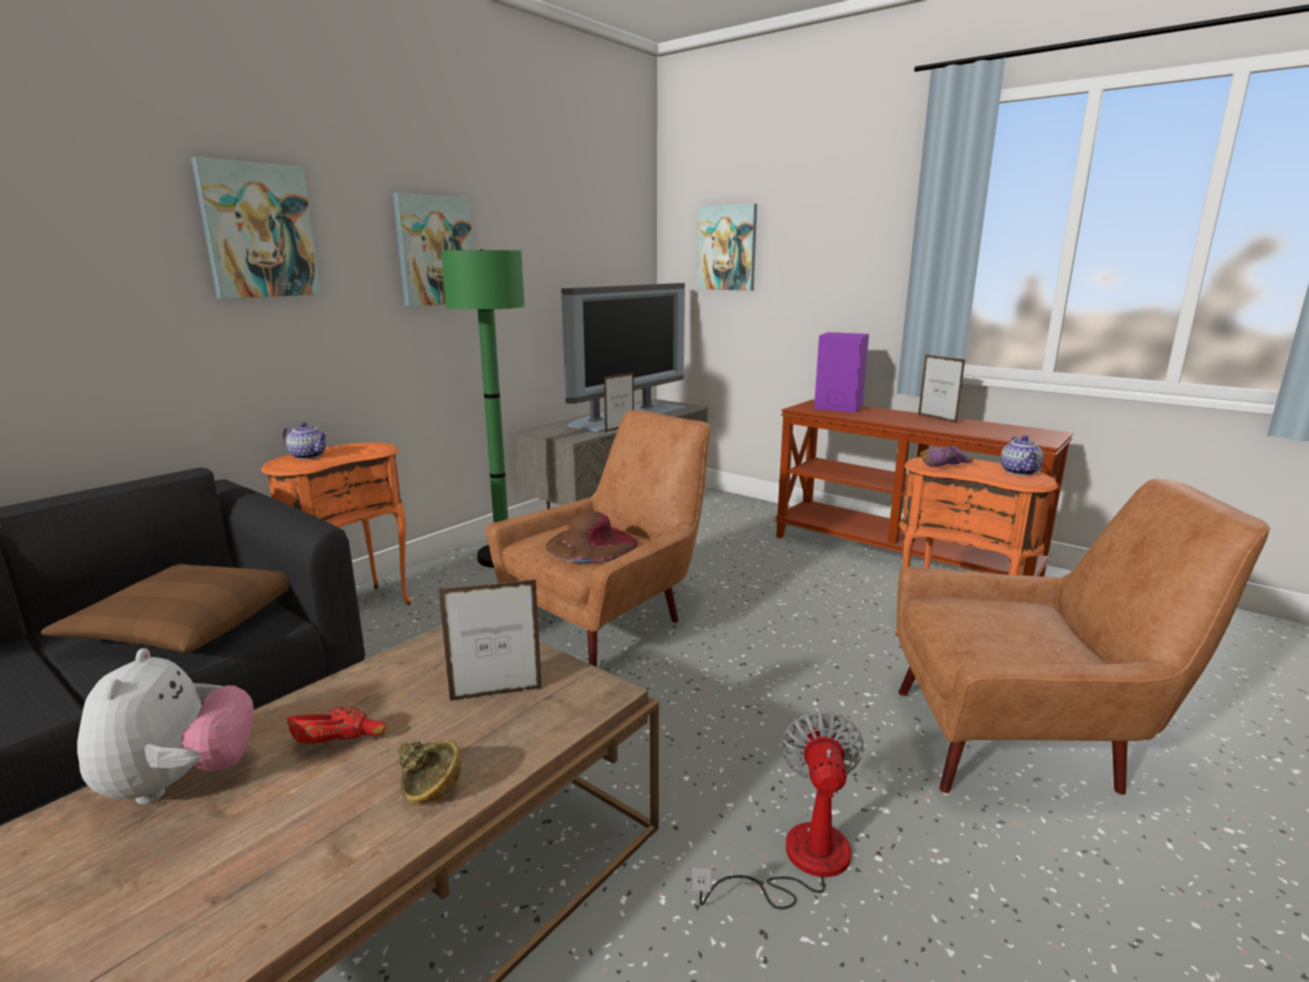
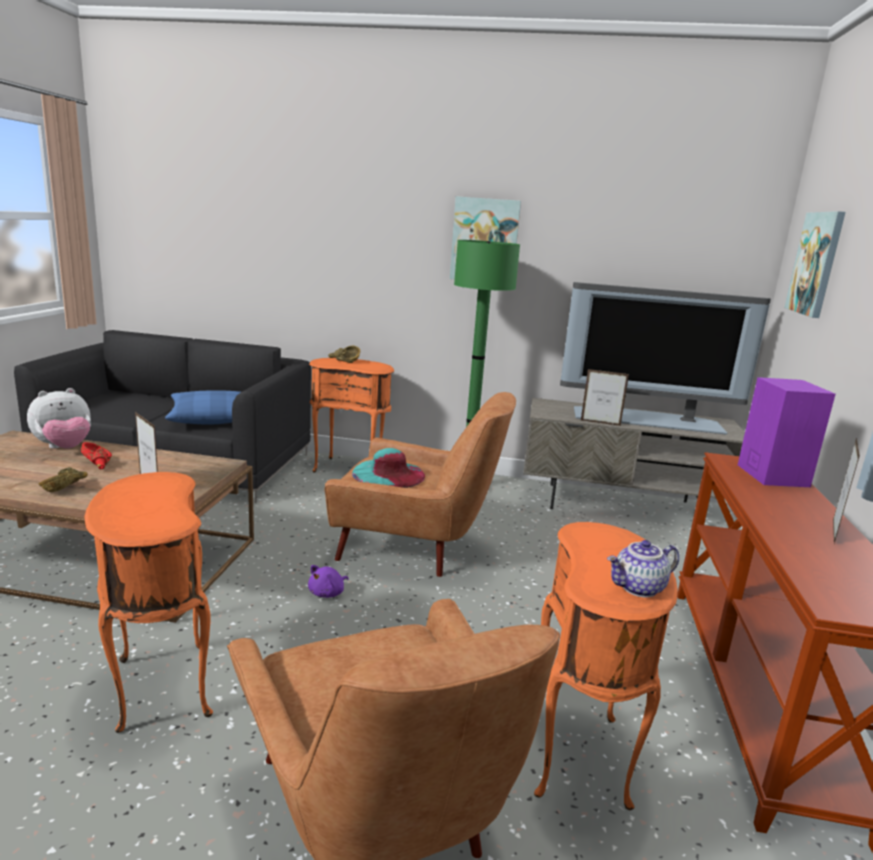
camera: 60 degrees right, 0 degrees up
(186, 624) = (212, 417): brown pillow -> blue pillow
(258, 231) = (359, 219): picture -> none
(309, 456) = (344, 361): teapot -> brown bowl
(591, 544) = (388, 474): brown hat -> turquoise hat
(663, 694) = (328, 593): none -> purple plush toy
(798, 861) = (159, 687): fan -> orange side table
(945, 466) = (592, 541): purple bowl -> none

